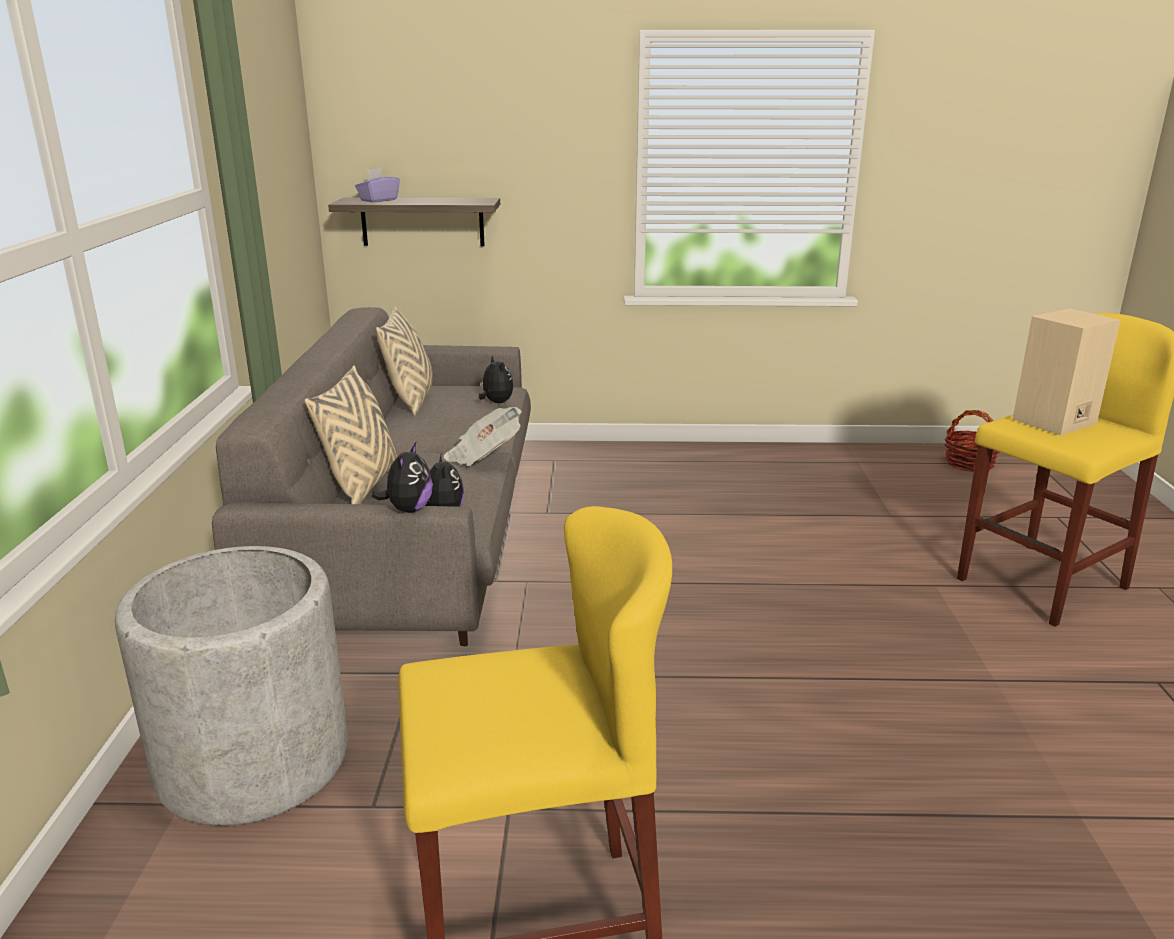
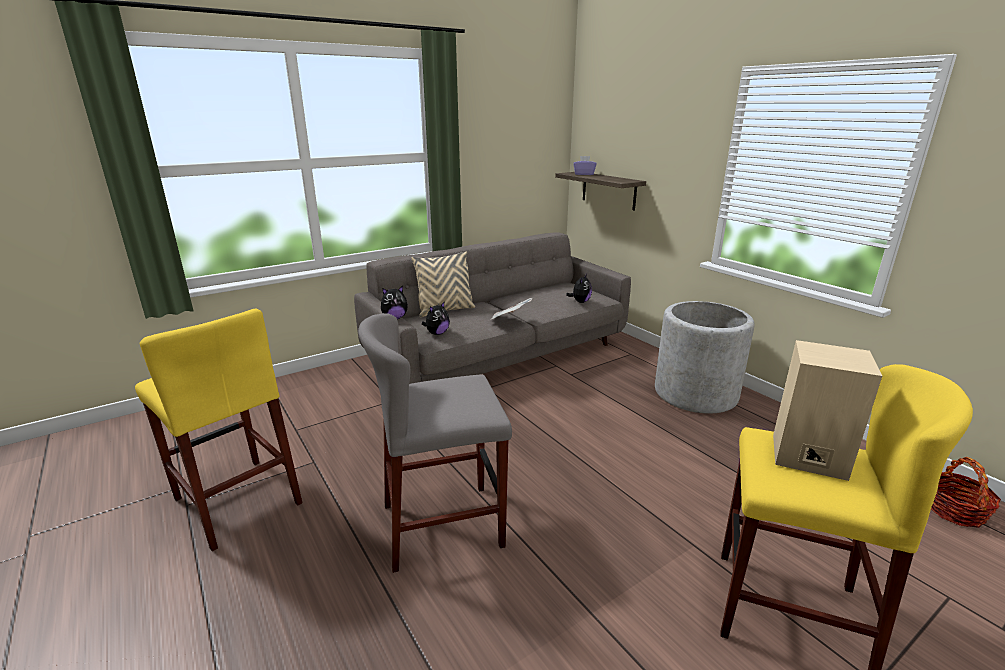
camera: 55 degrees right, 0 degrees up
(253, 760) = (308, 394): grey planter -> grey planter (695, 393)
(411, 400) = (548, 287): beige pillow -> none
(786, 727) = (442, 525): none -> grey stool

